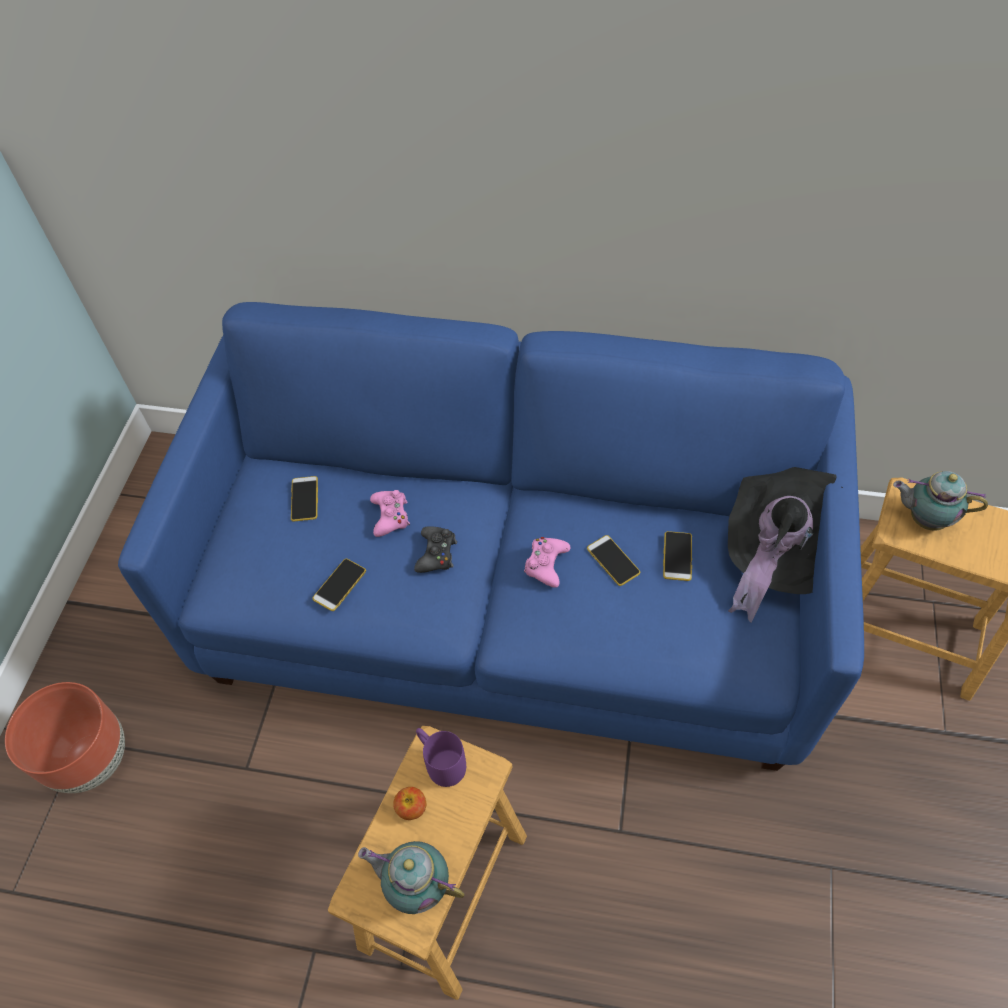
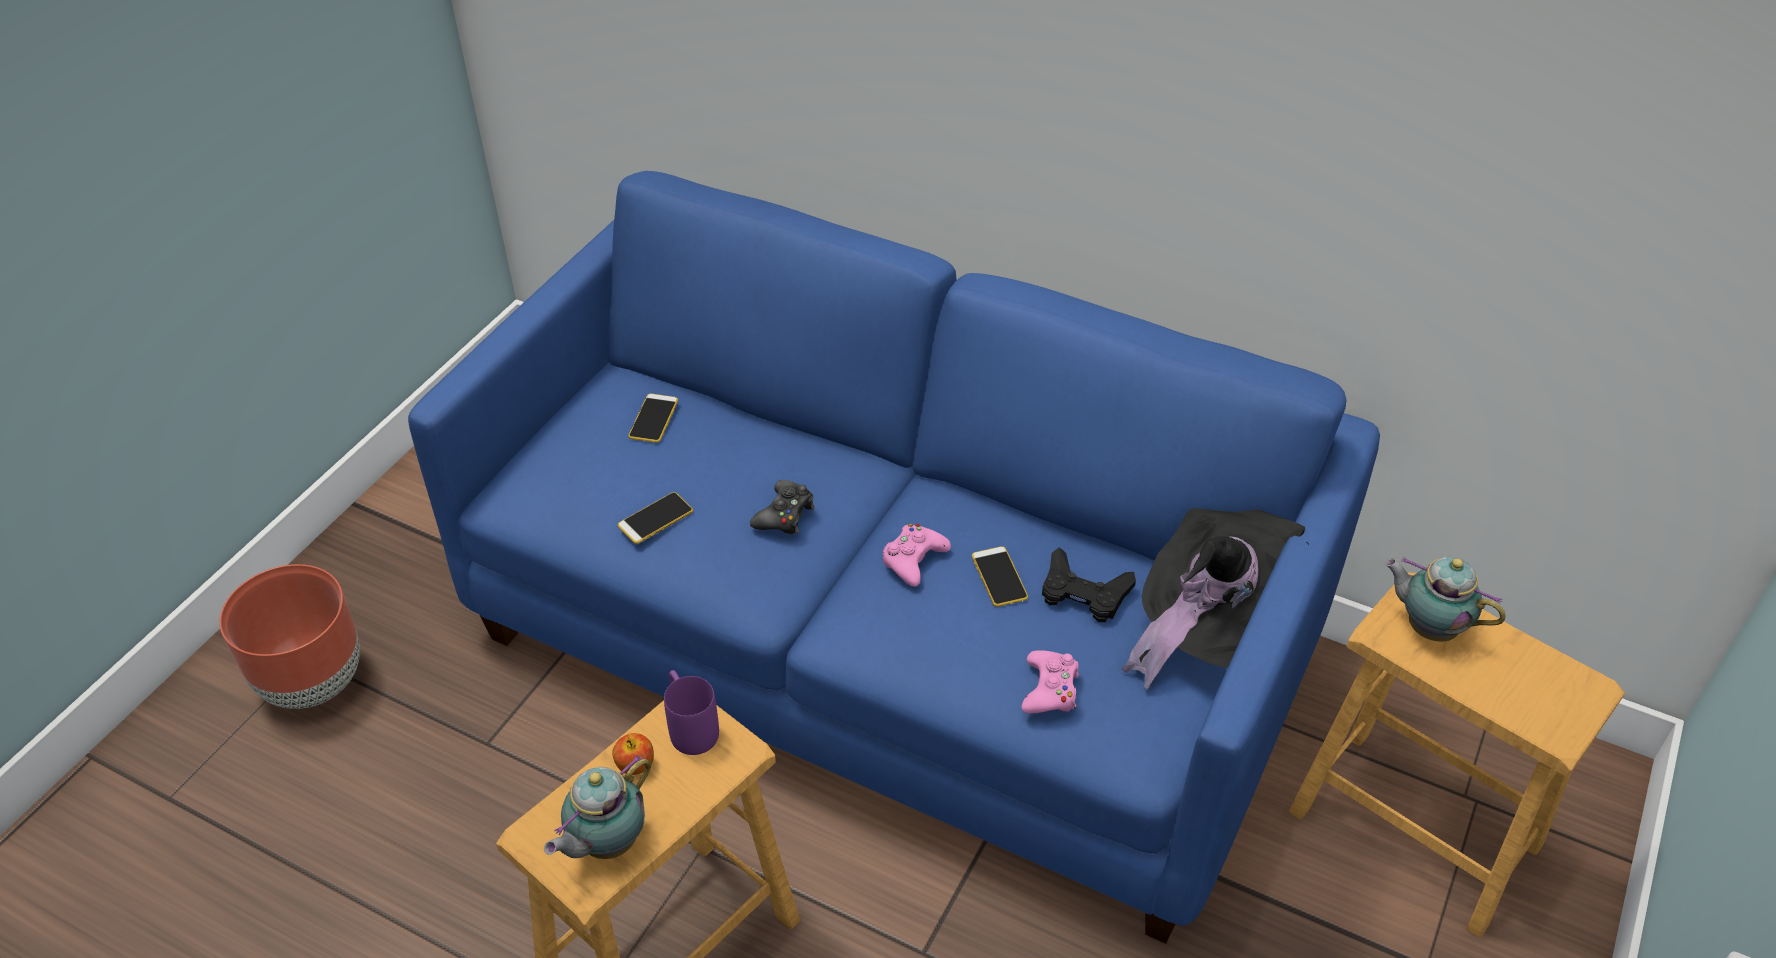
camera: 15 degrees right, 10 degrees down
(390, 516) = (747, 461): pink game controller -> pink game controller (1050, 689)
(416, 884) = (606, 843): teapot -> teapot turned 90 degrees counterclockwise
(677, 556) = (1084, 593): phone -> black game controller

